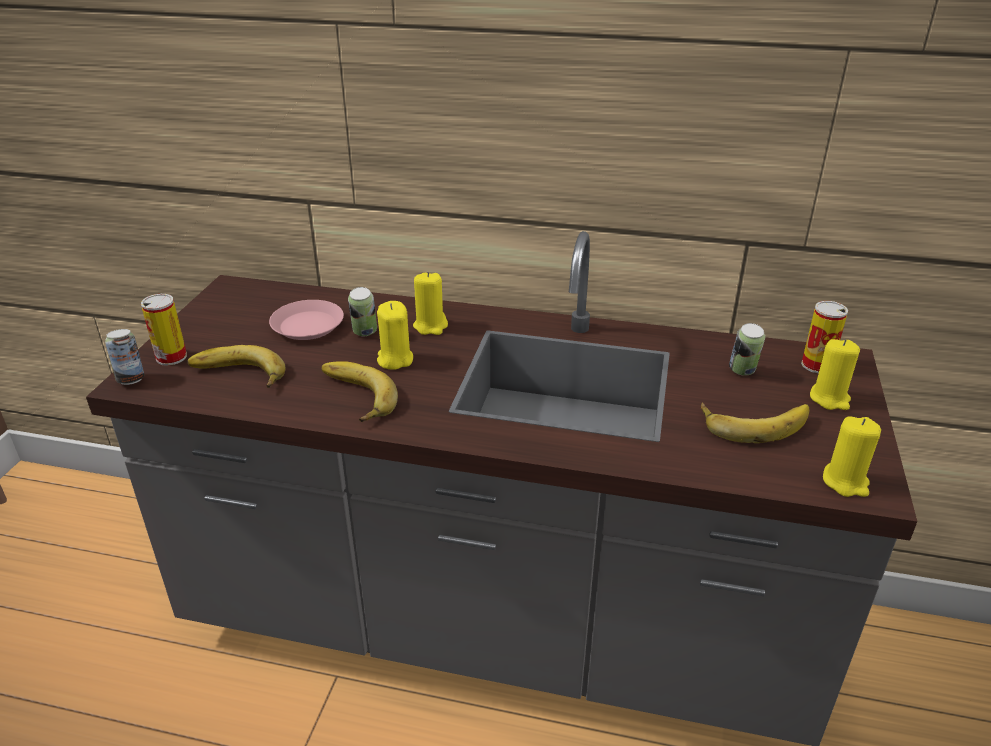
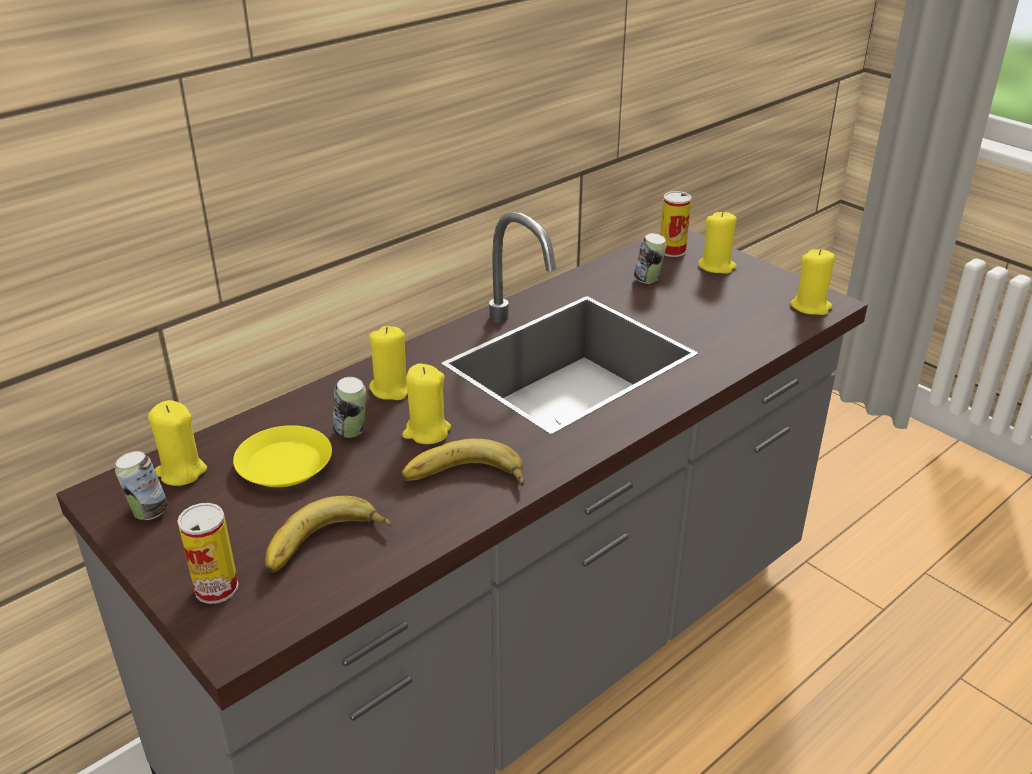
camera: 55 degrees left, 0 degrees up
(131, 379) = (227, 636): can -> can (148, 512)
(269, 298) = (181, 471): none -> yellow candle
(308, 325) = (284, 464): pink plate -> yellow plate
(753, 421) = (713, 306): banana -> none

